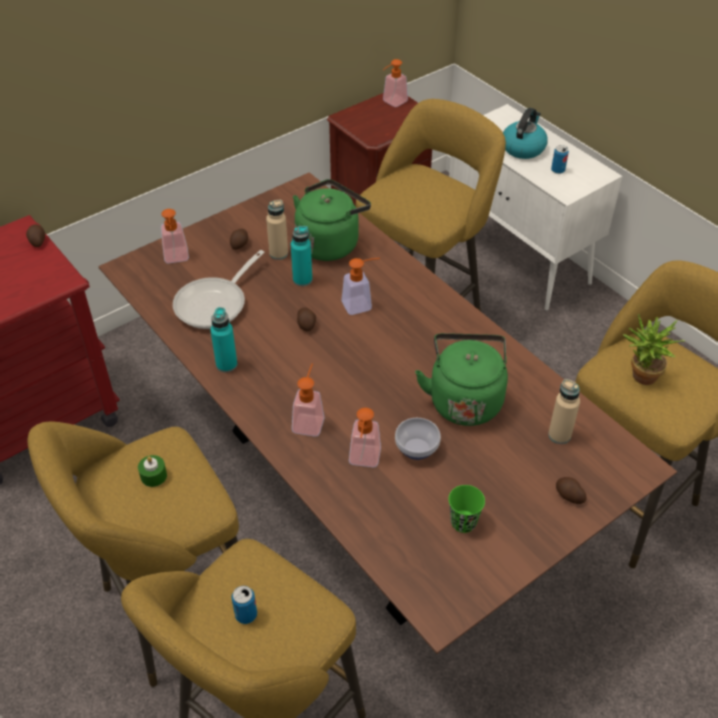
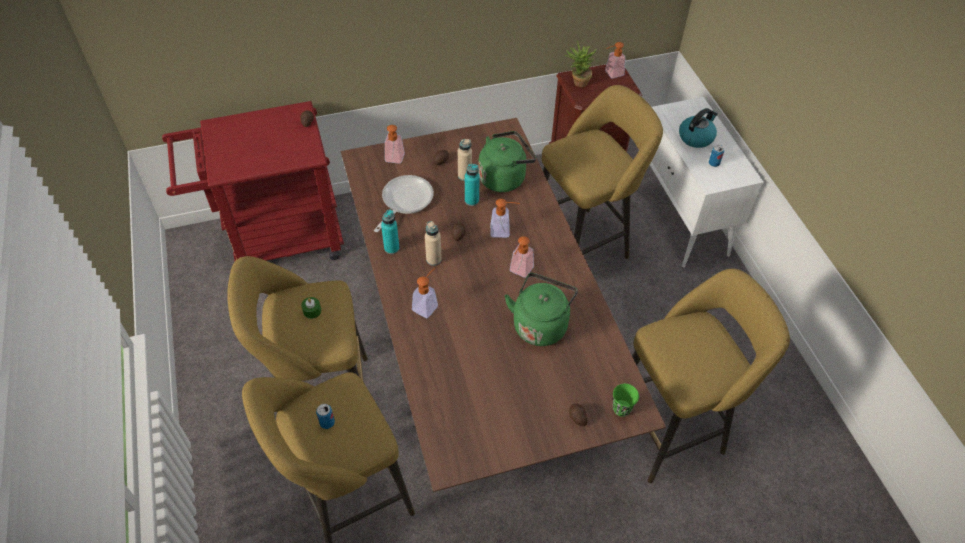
camera: 20 degrees right, 5 degrees up
(215, 304) = (404, 201): frying pan -> frying pan turned 150 degrees clockwise
(364, 461) = (449, 346): soap dispenser -> soap dispenser (519, 272)
(416, 448) = (489, 348): bowl -> none
(463, 522) = (494, 411): green cup -> green cup (621, 408)
(559, 435) = (594, 372): beige bottle -> beige bottle (433, 259)
(640, 378) = (679, 348): potted plant -> potted plant (577, 83)

